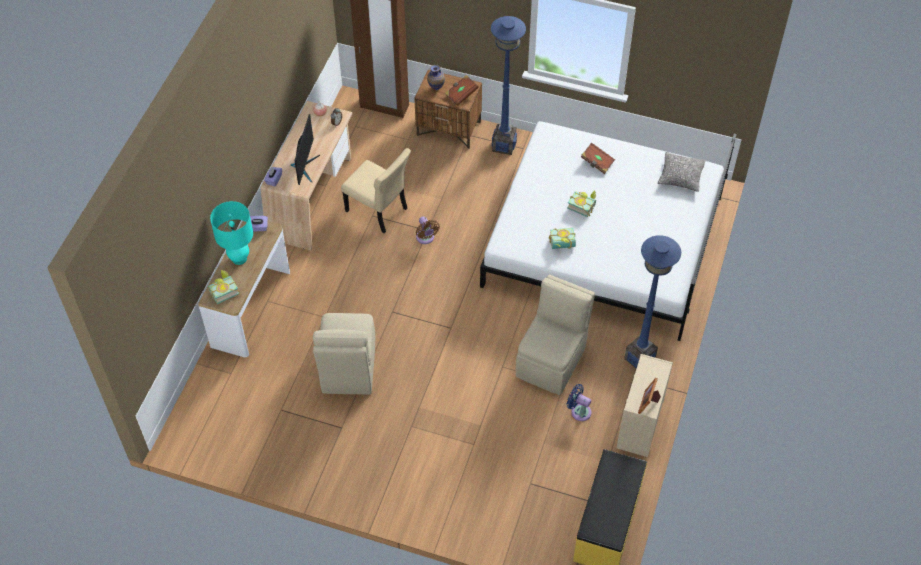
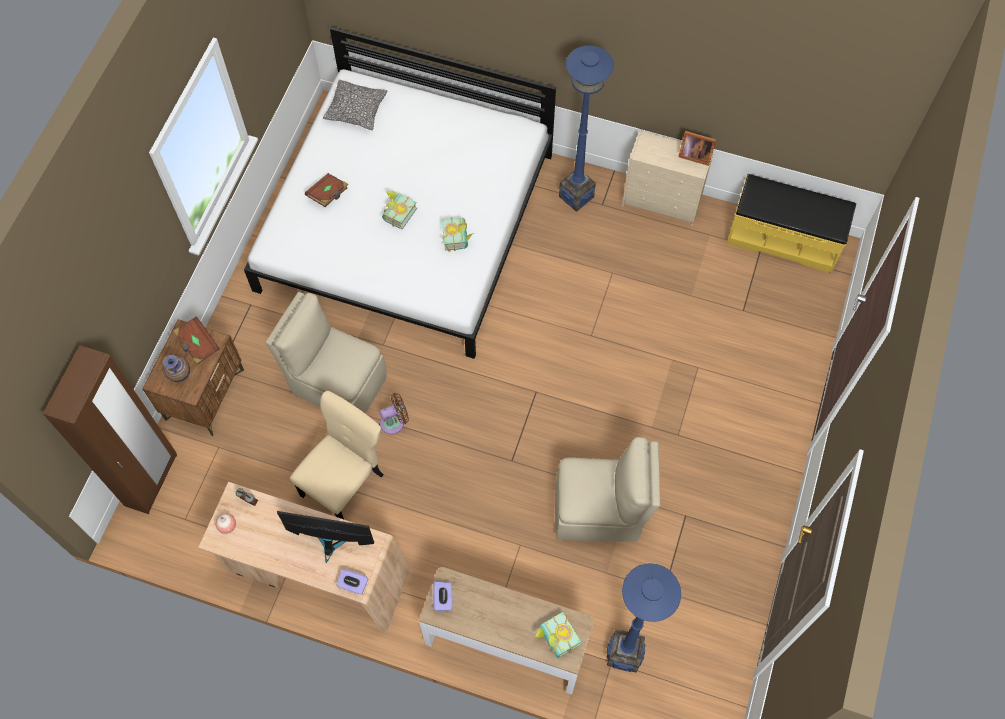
camera: 90 degrees left, 10 degrees up
(239, 258) = (498, 621): turquoise table lamp -> none
(504, 145) = (243, 327): blue floor lamp -> blue floor lamp (624, 654)
(552, 360) = (581, 283): beige chair -> beige chair (337, 383)
(579, 411) = (647, 259): blue fan -> none

